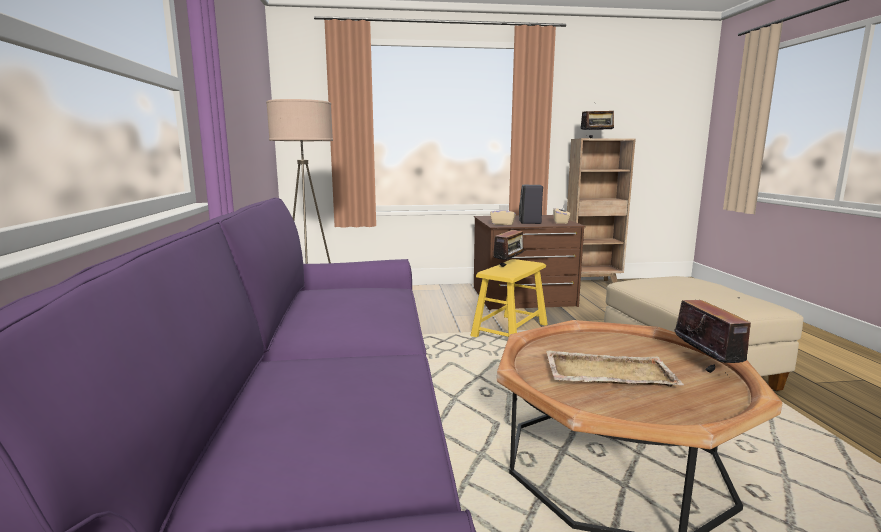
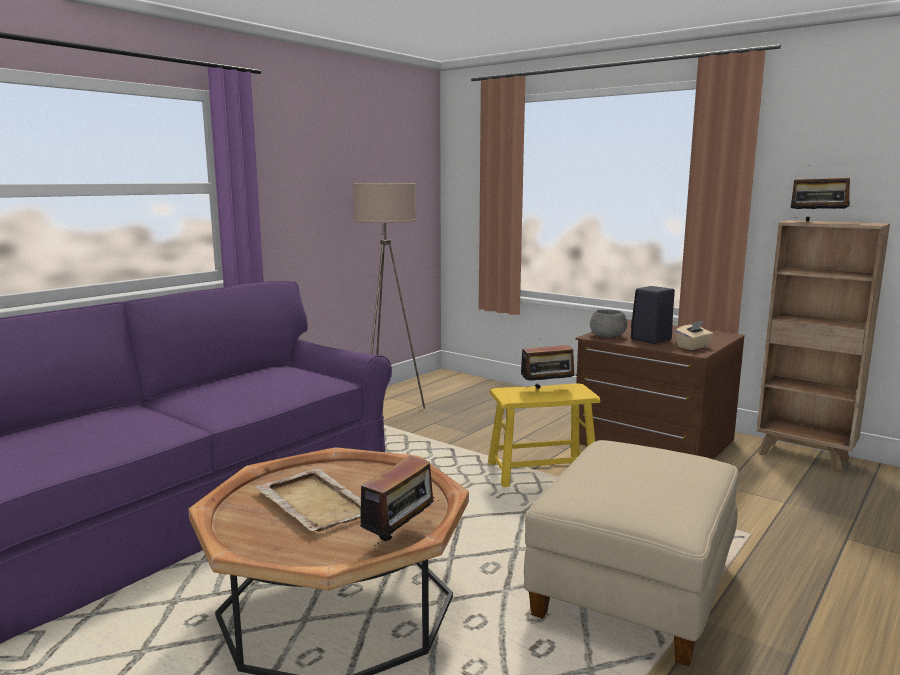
camera: 45 degrees right, 0 degrees up
(502, 224) = (607, 336): beige tissue box -> grey bowl

